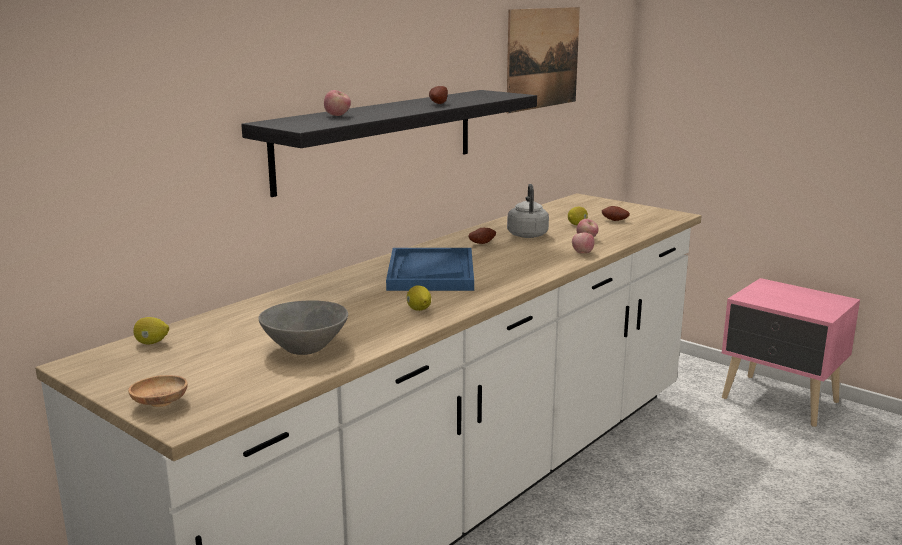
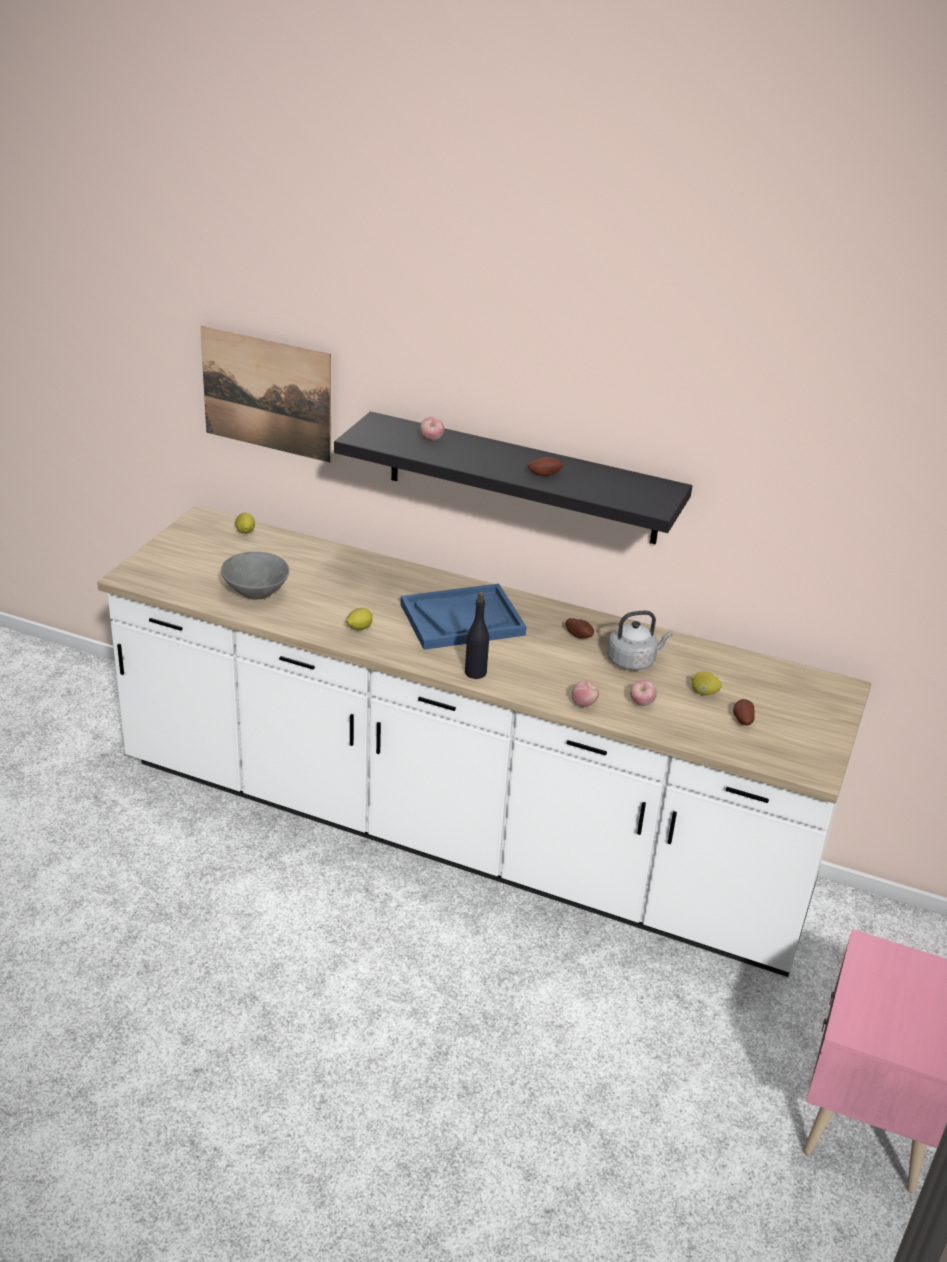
camera: 70 degrees right, 15 degrees up
(160, 404) = (151, 562): brown bowl -> none
(522, 277) = (475, 672): none -> black bottle
(543, 58) = (831, 487): picture -> picture (267, 394)

